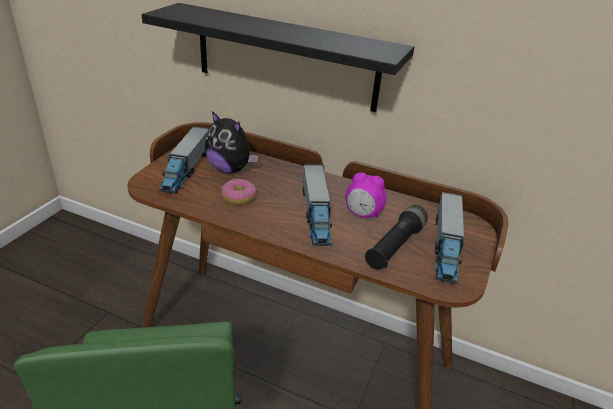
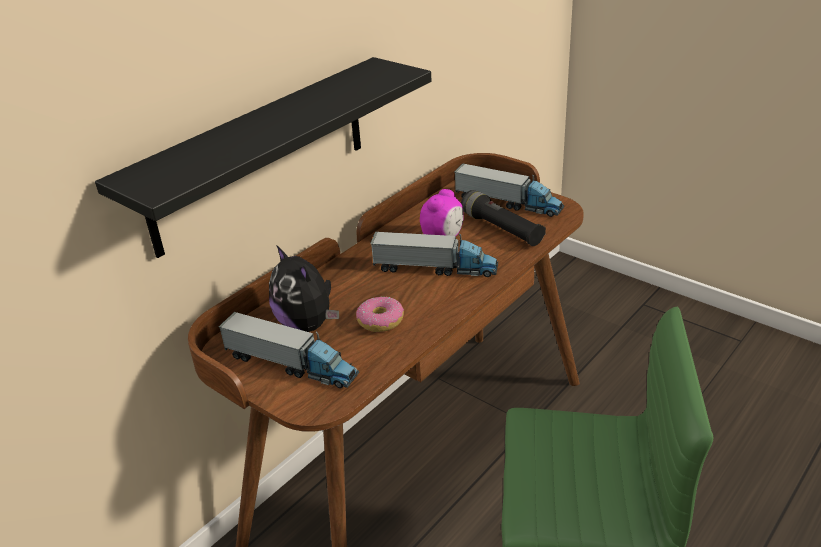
camera: 70 degrees left, 0 degrees up
(230, 169) = (307, 324): plush toy -> plush toy turned 90 degrees clockwise

